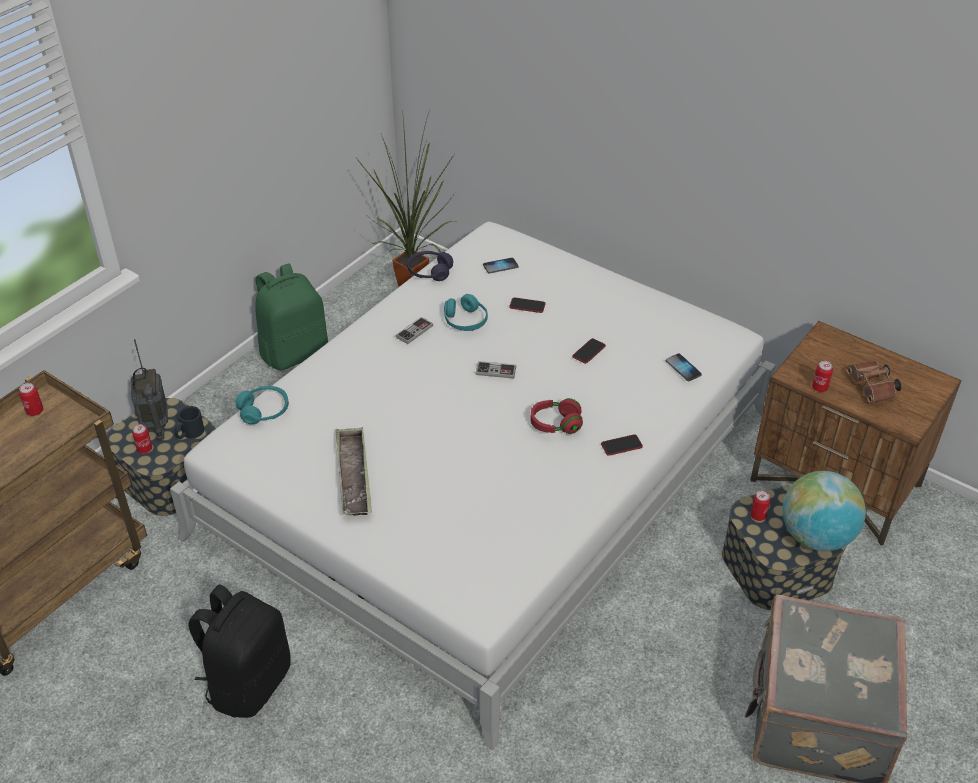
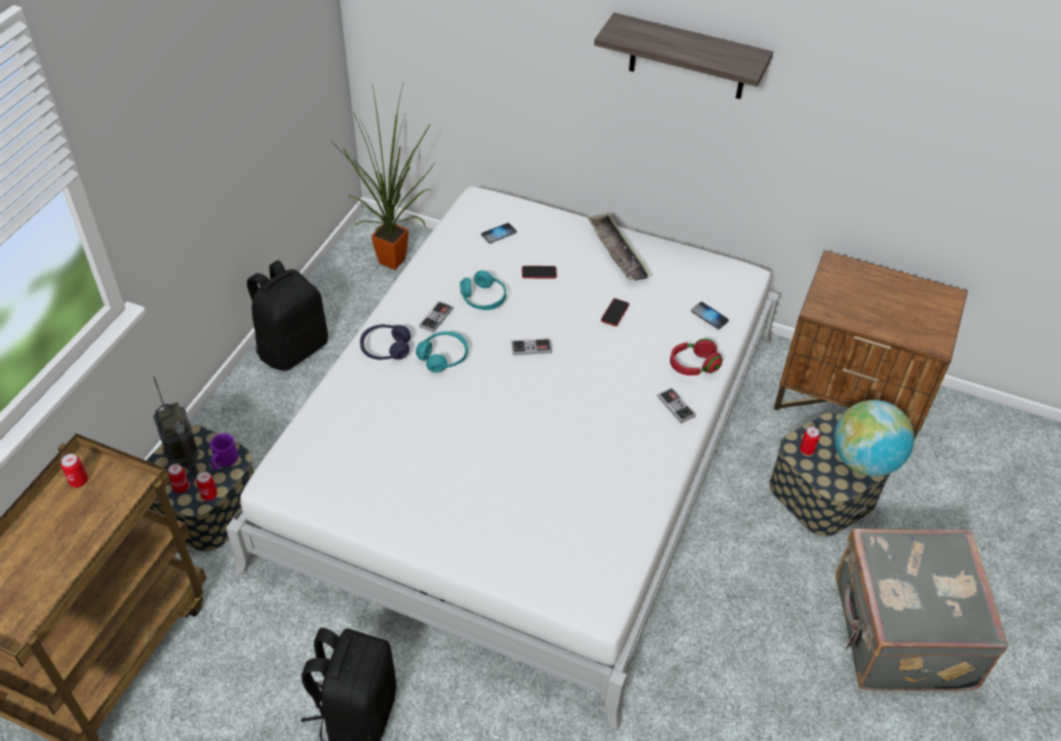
camera: 15 degrees left, 5 degrees up
(189, 433) = (223, 461): black mug -> purple mug
(264, 411) = (309, 430): turquoise headphones -> turquoise headphones (443, 357)
(294, 352) = (292, 348): green backpack -> black backpack
(354, 476) = (426, 485): tray -> tray (617, 251)
(429, 272) = (430, 250): purple headphones -> purple headphones (385, 348)
(555, 424) = (607, 395): red headphones -> red headphones (693, 365)
(621, 445) = (676, 406): phone -> game controller
(691, 107) = (688, 58): none -> shelf
(819, 388) = (847, 319): can -> can (209, 495)
(872, 389) = (894, 313): brown binoculars -> none

